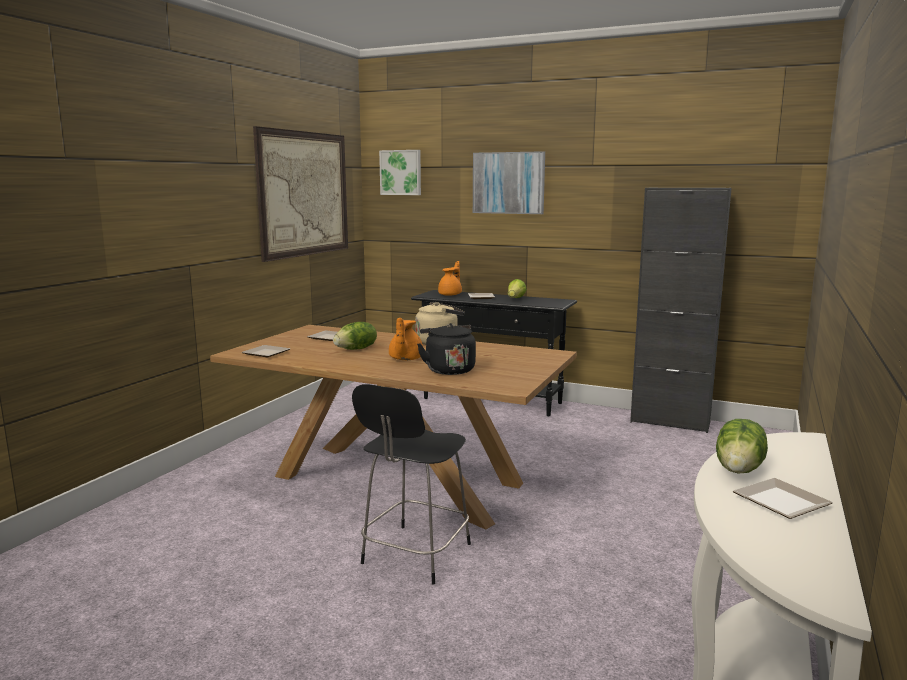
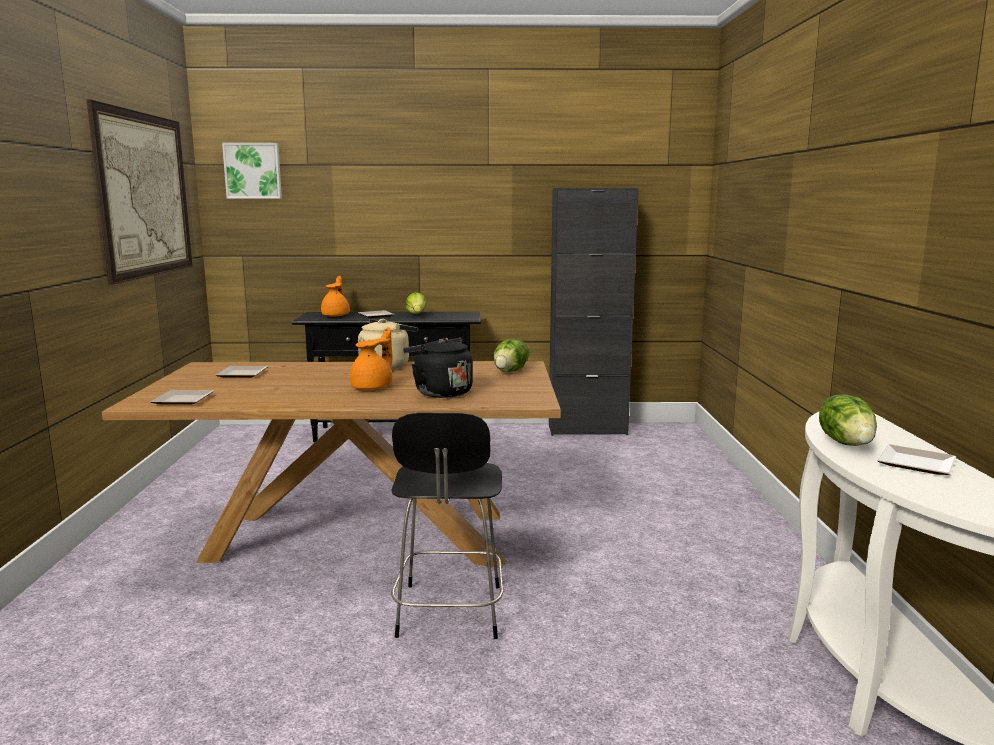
camera: 25 degrees left, 0 degrees up
(356, 349) = (298, 383): lettuce -> lettuce (511, 371)
(405, 359) = (373, 387): orange teapot -> orange teapot turned 135 degrees counterclockwise
(508, 183) = (393, 183): picture -> none

